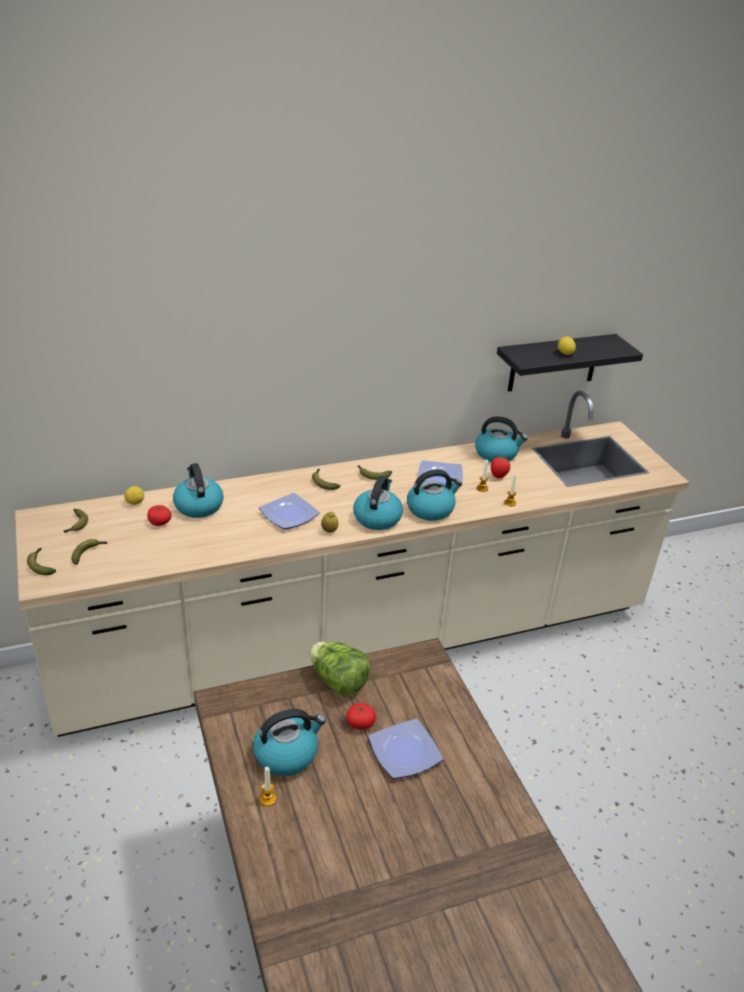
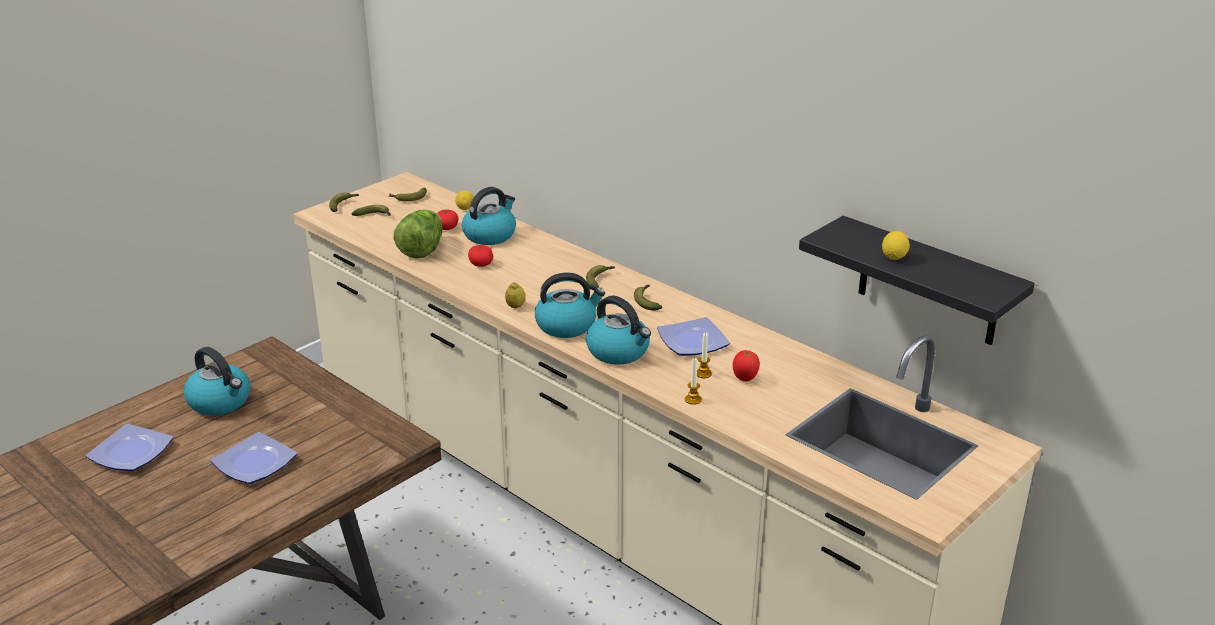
camera: 65 degrees right, 5 degrees down
(267, 799) = (163, 408): candle -> none
(289, 514) = (522, 279): plate -> plate (133, 452)
(338, 682) = (329, 401): lettuce -> lettuce (422, 250)
(360, 723) = (280, 428): tomato -> tomato (481, 264)
(497, 454) = (798, 366): kettle -> none

